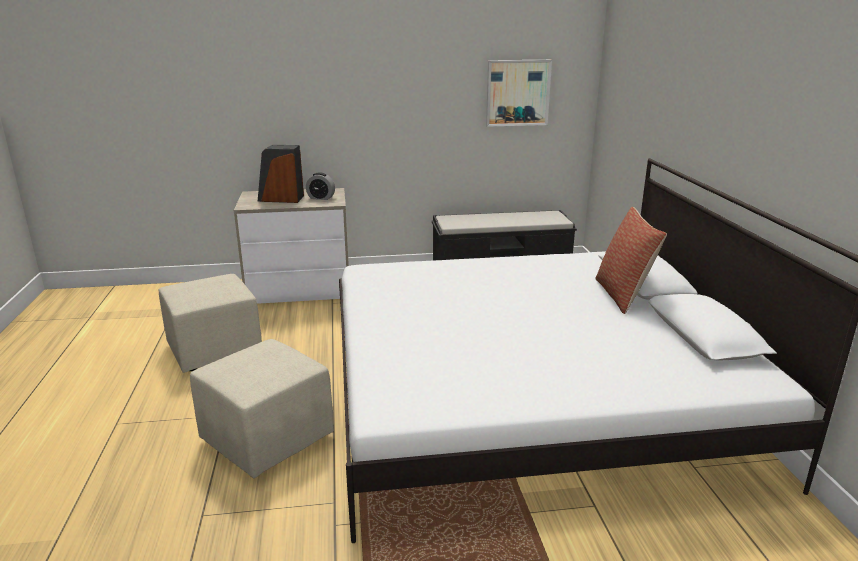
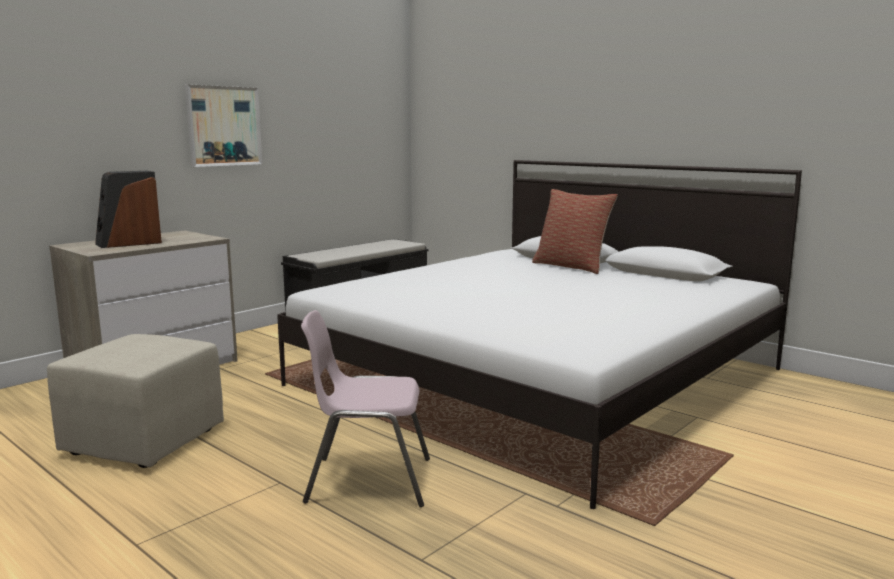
camera: 40 degrees left, 10 degrees down
(268, 438) = (367, 480): beige ottoman -> pink chair
(321, 198) = (180, 237): alarm clock -> none
(517, 93) = (349, 117): picture -> picture (224, 126)

